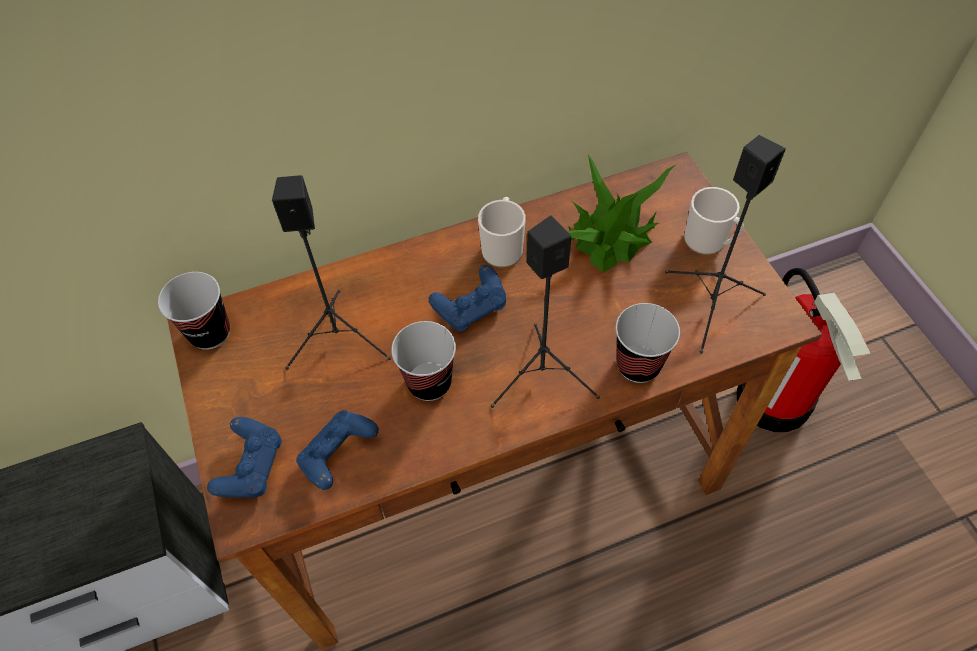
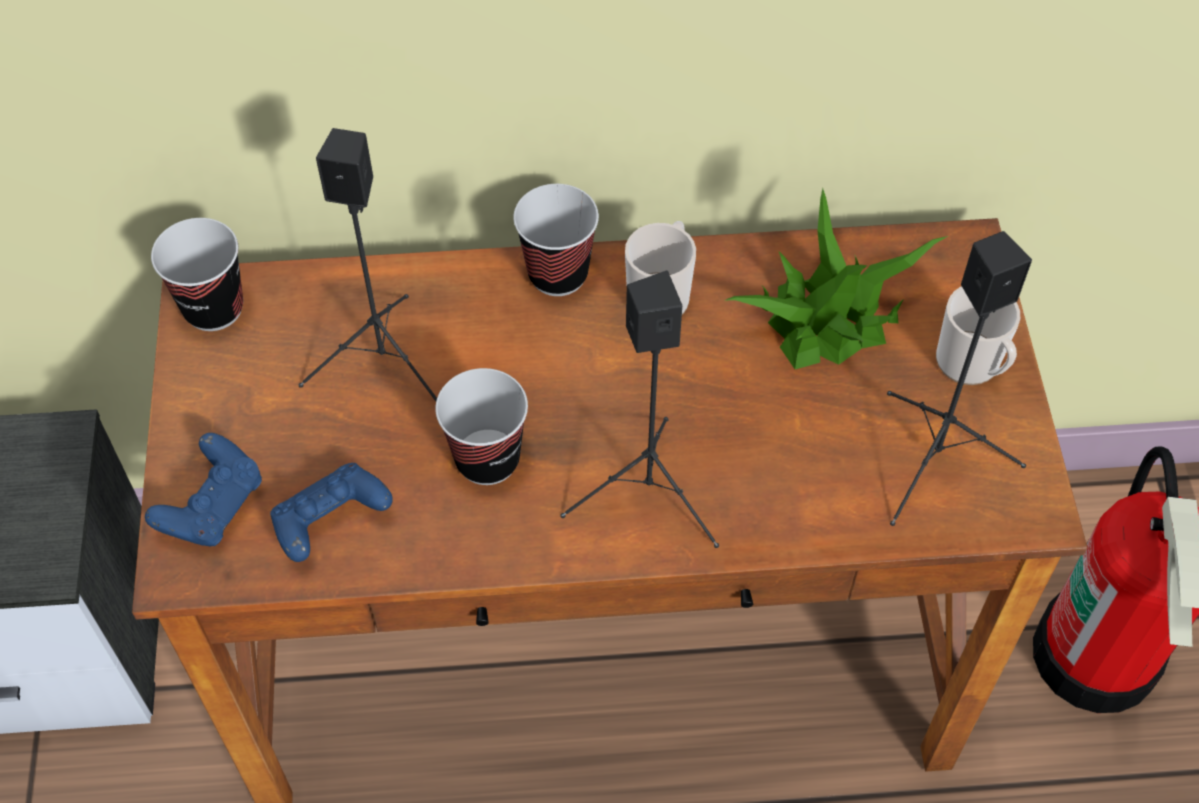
camera: 15 degrees right, 0 degrees up
(471, 309) = (583, 371): blue game controller -> none
(638, 365) = (792, 516): cup -> cup (558, 274)

